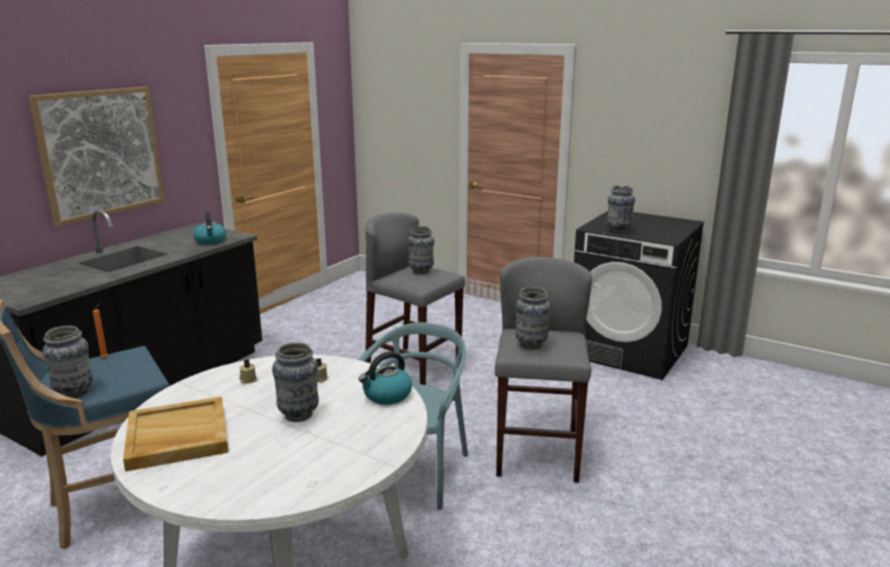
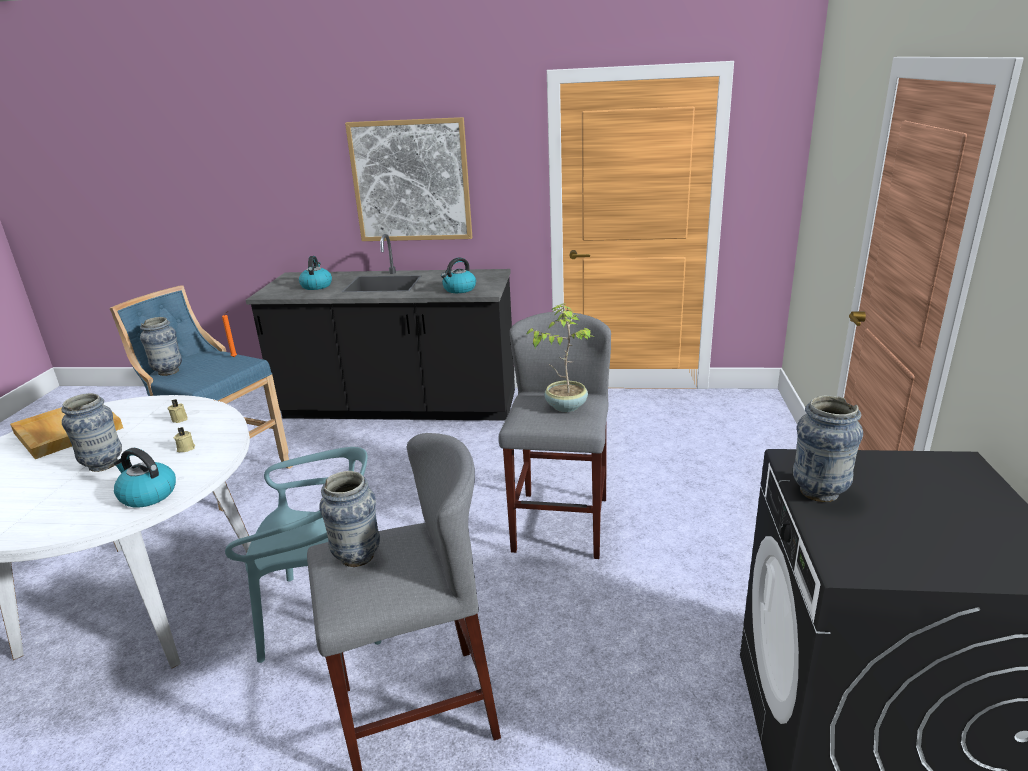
camera: 65 degrees right, 5 degrees up
(58, 280) = (316, 286): none -> kettle
(421, 272) = (565, 406): vase -> potted plant

